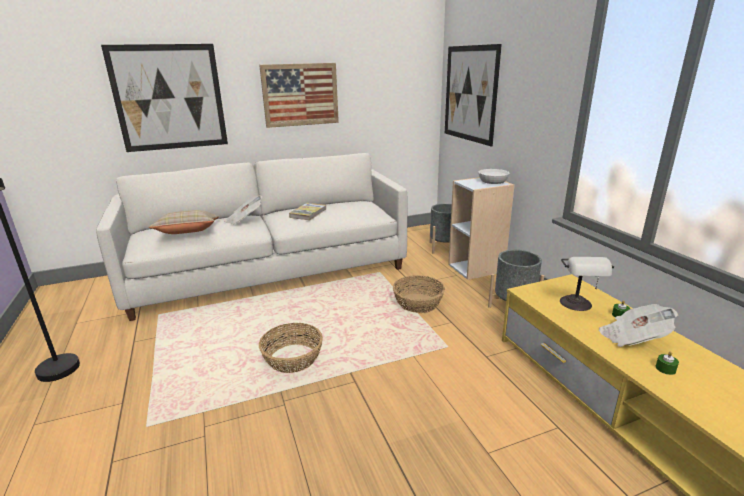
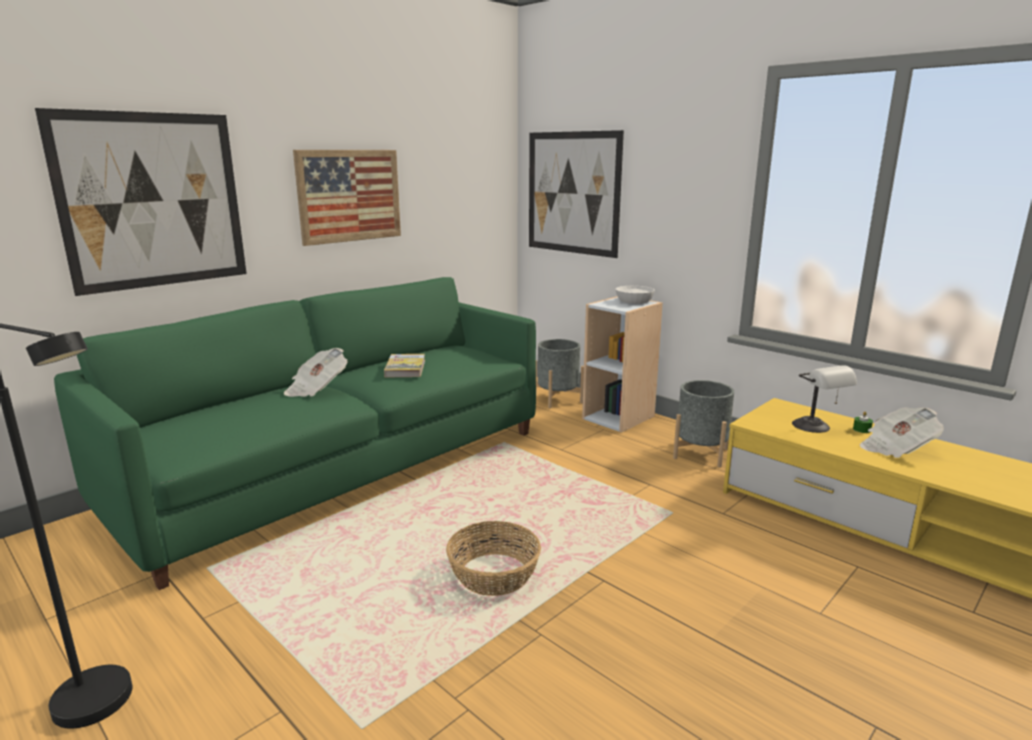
camera: 25 degrees left, 5 degrees down
(188, 233) = (241, 420): beige pillow -> none
(270, 271) = (341, 469): white sofa -> green sofa
(418, 303) = (590, 470): basket -> none
(665, 369) = (950, 469): green candle -> none

